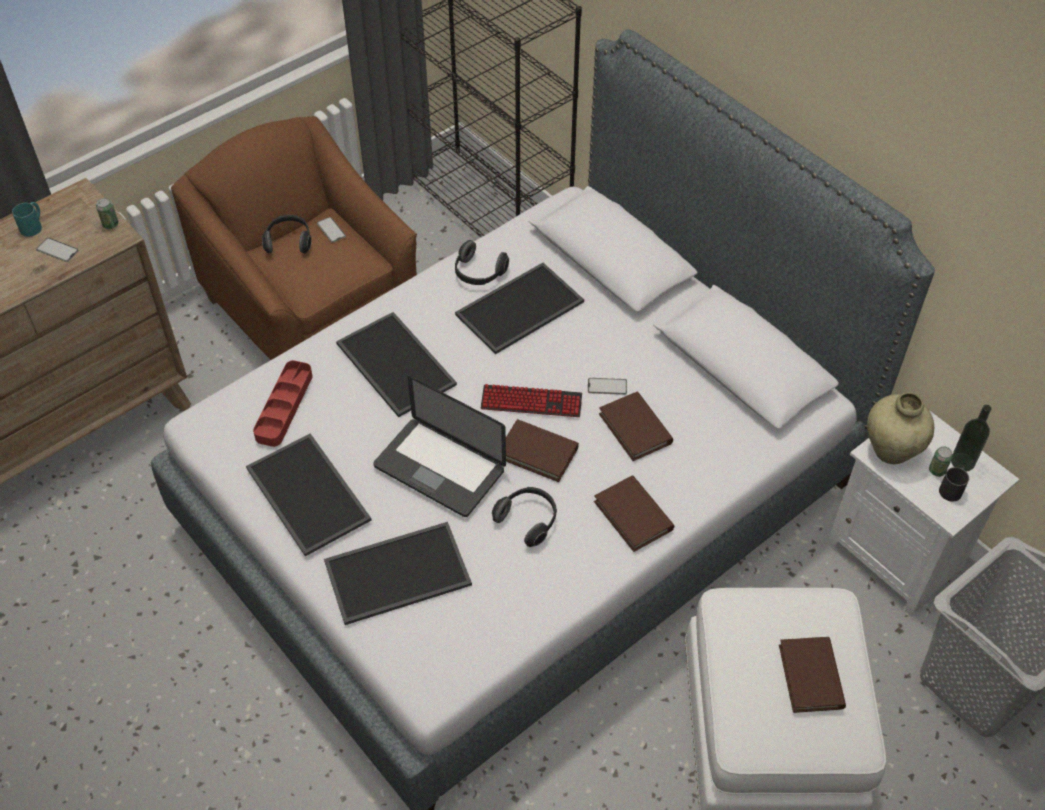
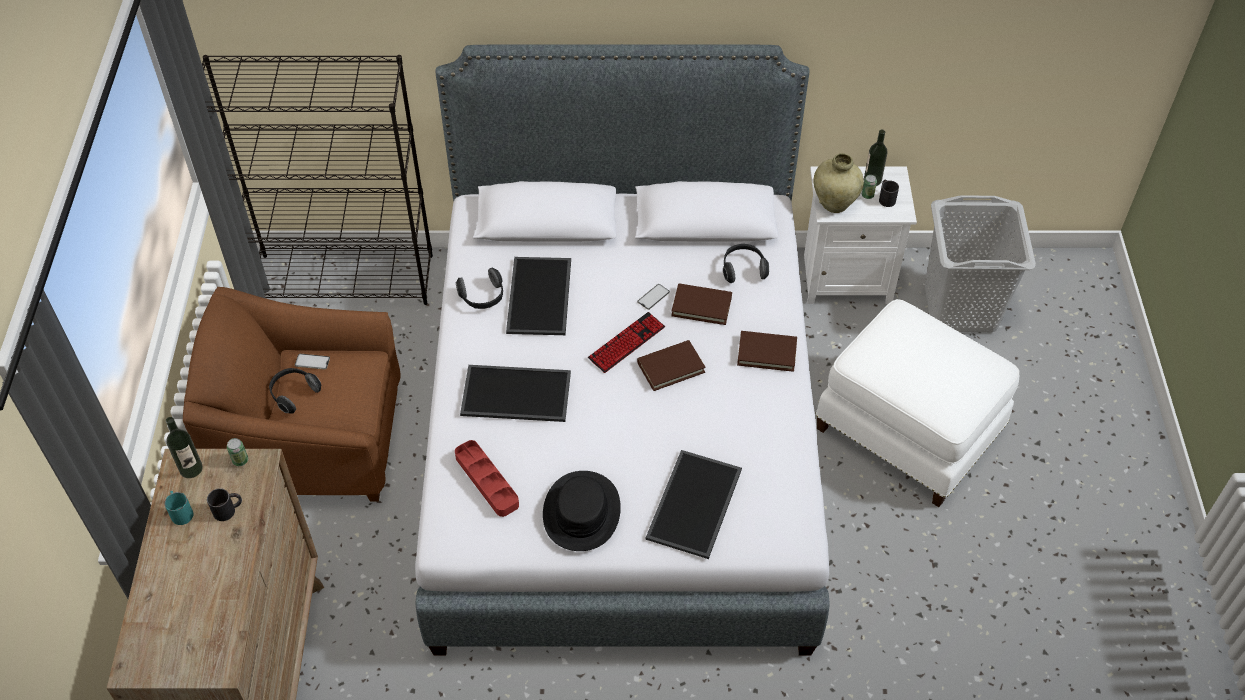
camera: 50 degrees left, 0 degrees up
(57, 250) = (228, 510): phone -> black mug
(79, 204) = (191, 468): none -> bottle
(310, 494) = (582, 512): tray -> black hat
(439, 468) = (632, 427): laptop -> none
(528, 520) = (719, 408): headphones -> headphones (743, 269)
(811, 676) = (940, 356): brown book -> none

